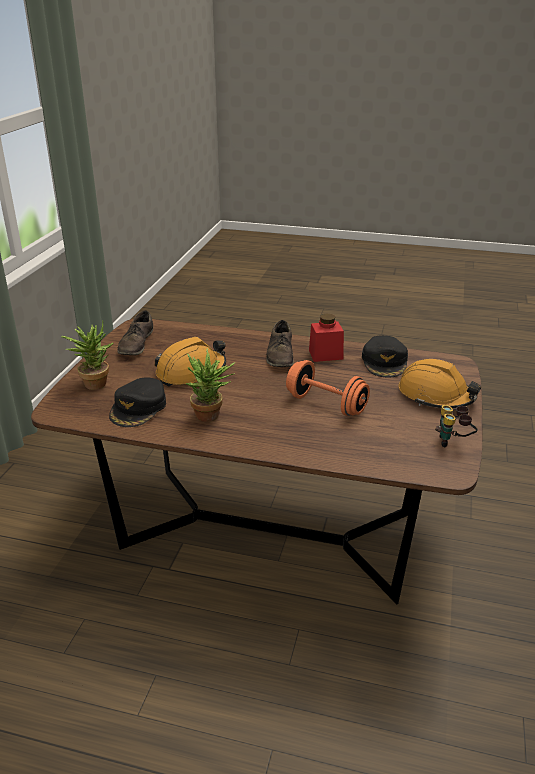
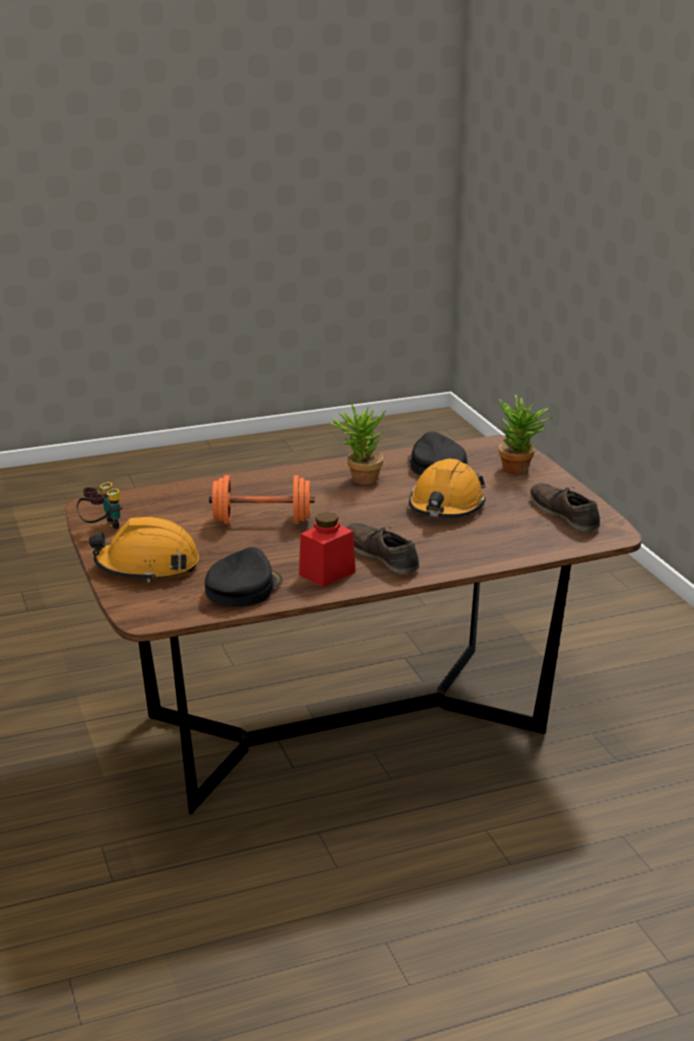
camera: 145 degrees right, 5 degrees down
(385, 362) = (242, 588): black cap -> black cap turned 60 degrees clockwise

